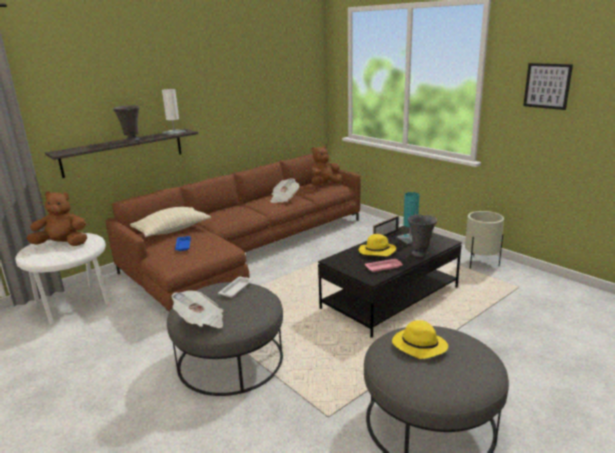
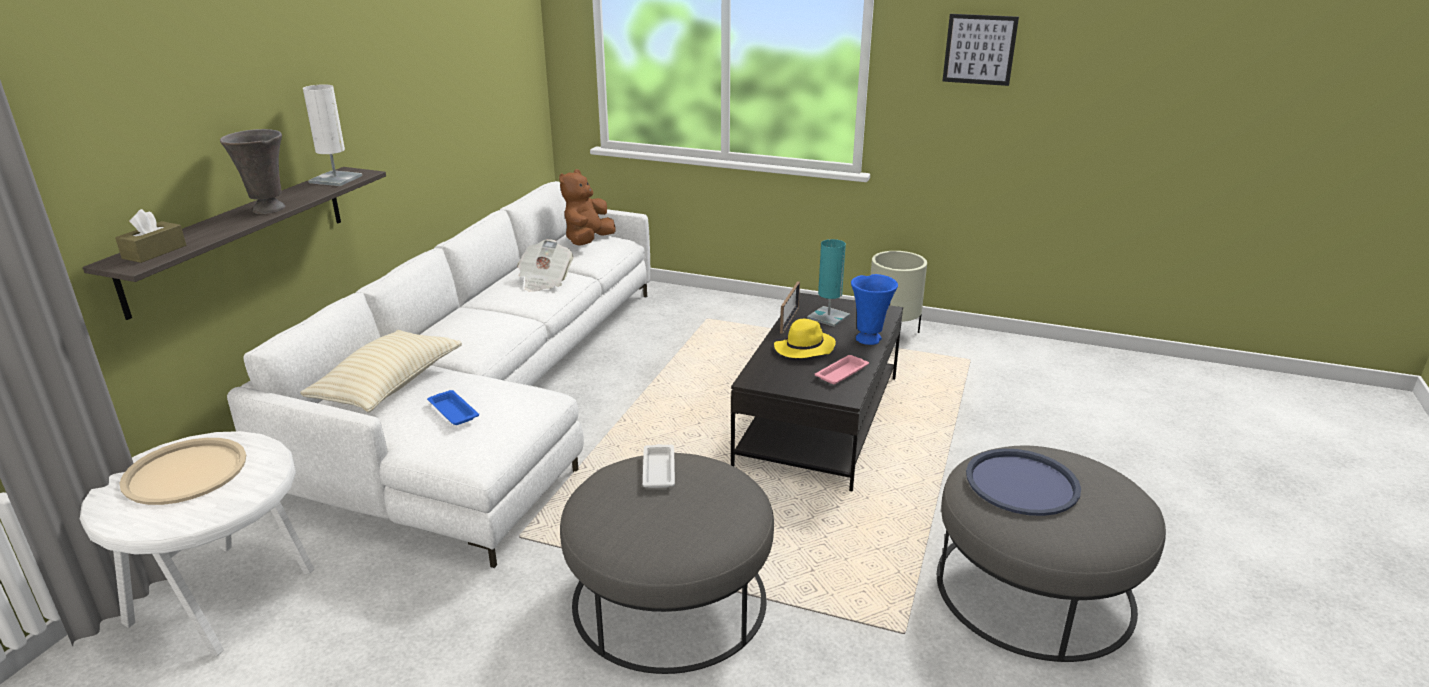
camera: 30 degrees left, 5 degrees up
(63, 244) = (185, 472): brown plush toy -> beige tray
(72, 150) = (154, 252): none -> brown tissue box
(201, 321) = (666, 545): newspaper -> none
(244, 252) = (495, 396): brown sofa -> white sofa
(418, 346) = (1022, 483): yellow hat -> blue tray
(420, 254) = (869, 339): grey vase -> blue vase

